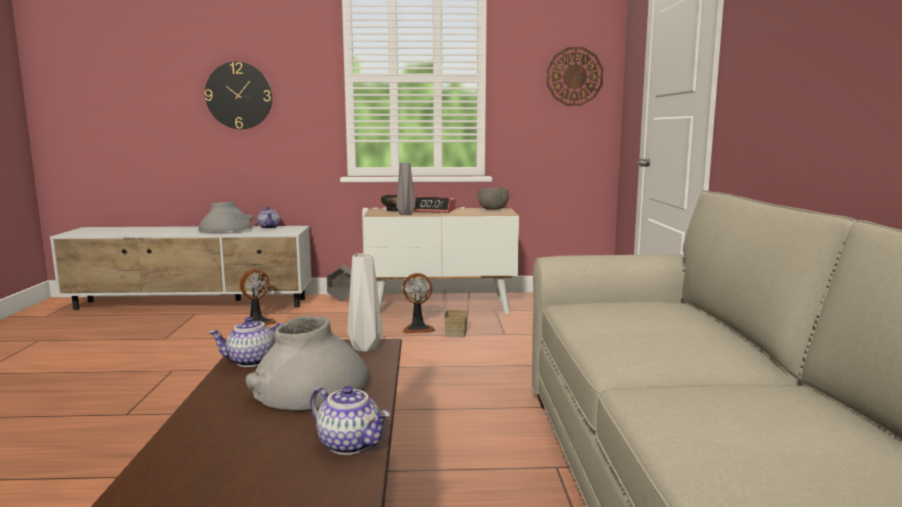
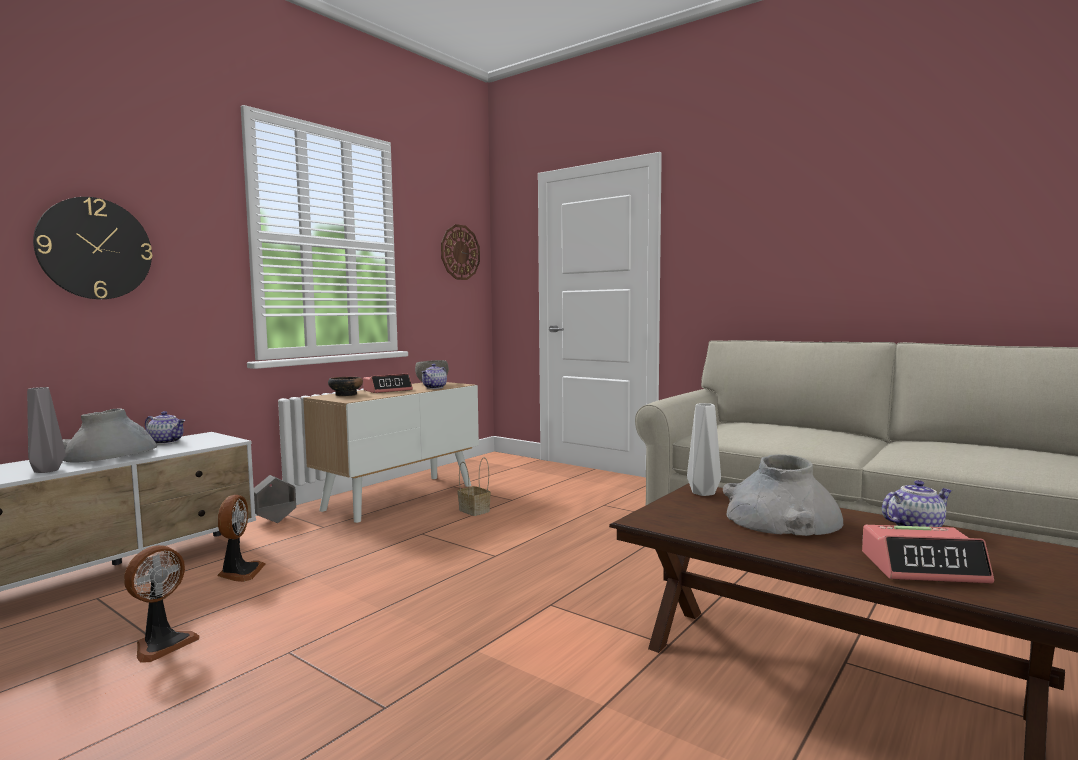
camera: 50 degrees left, 5 degrees down
(202, 460) = (923, 567): none -> alarm clock
(251, 362) = (691, 526): teapot -> teapot (435, 387)
(406, 214) = (379, 396): grey vase -> grey vase (48, 470)
(418, 328) = (434, 518): fan -> fan (162, 644)

